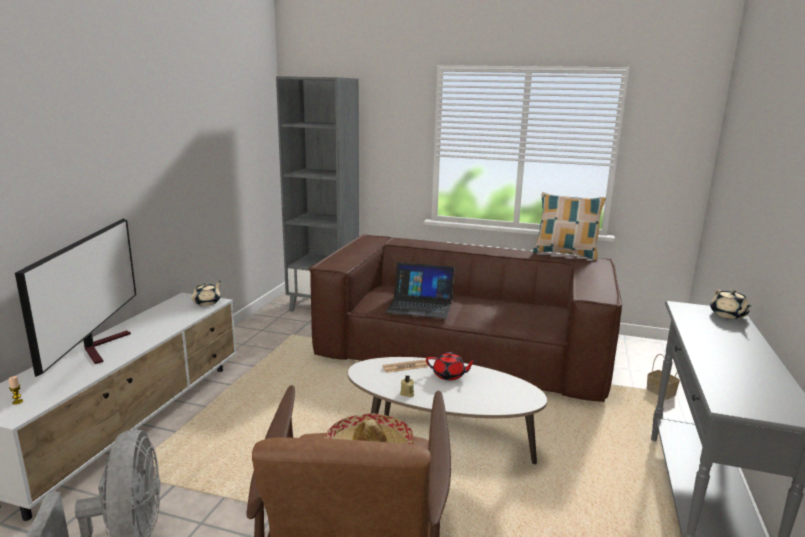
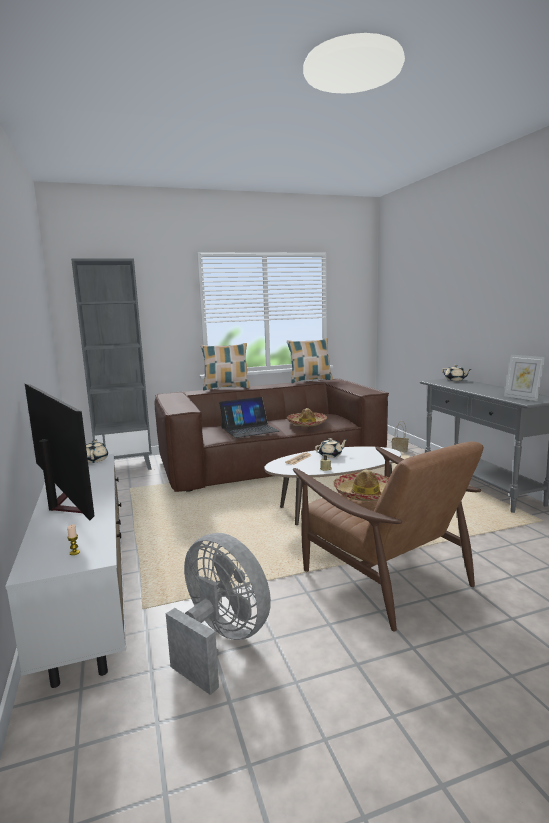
camera: 35 degrees left, 5 degrees down
(444, 242) = (226, 388): none -> pillow
(449, 375) = (331, 455): red teapot -> beige teapot
(497, 317) = (306, 424): none -> hat
(742, 393) = (522, 398): none -> picture frame

